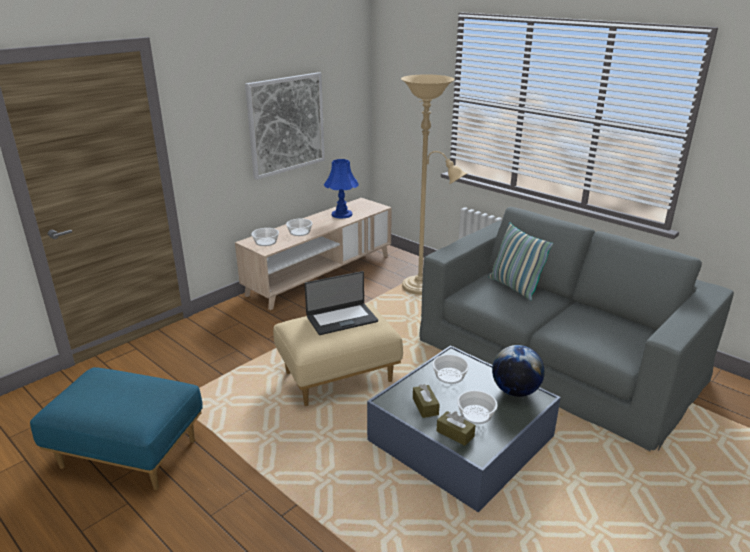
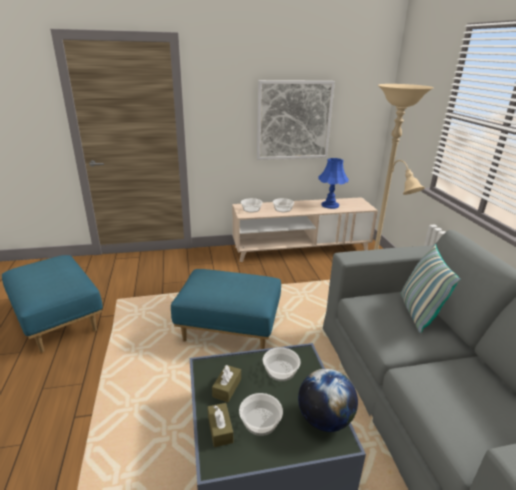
camera: 35 degrees right, 0 degrees up
(338, 376) = (230, 329): beige ottoman -> blue ottoman
(341, 319) = (237, 282): laptop -> none

